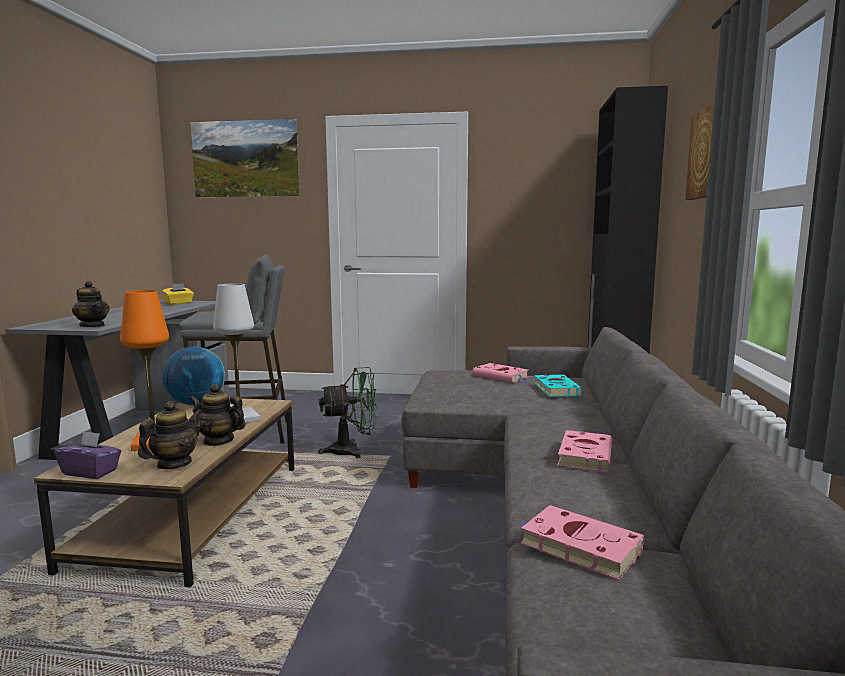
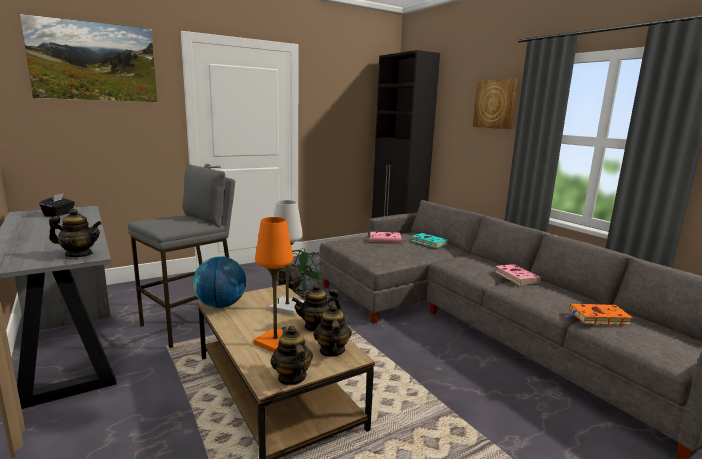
camera: 40 degrees left, 5 degrees up
(91, 472) = (291, 377): purple tissue box -> teapot
(178, 303) = (59, 214): yellow tissue box -> black tissue box
(577, 546) = (597, 317): pink book -> orange book

